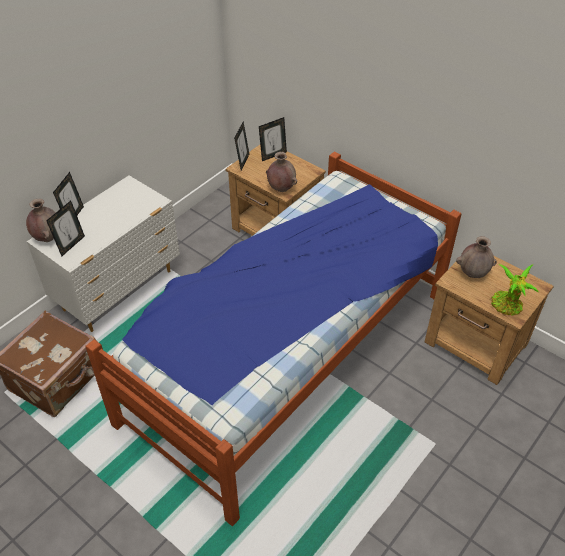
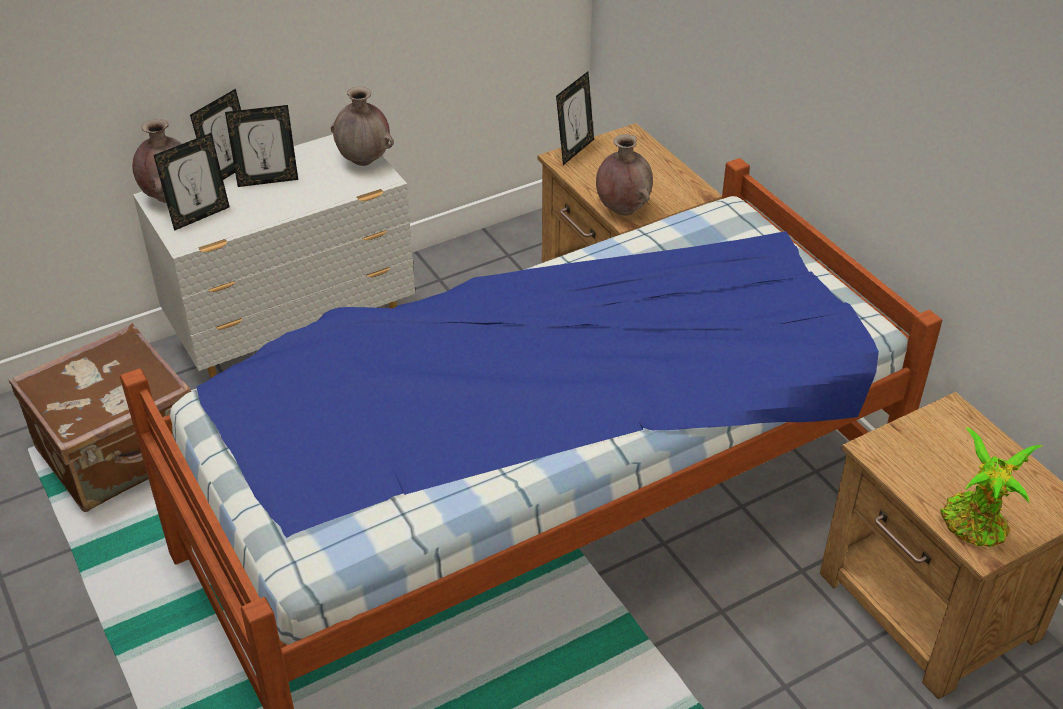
camera: 20 degrees right, 5 degrees down
(273, 155) = (636, 150): picture frame -> picture frame (267, 180)
(473, 273) = (931, 446): brown vase -> brown vase (364, 161)

